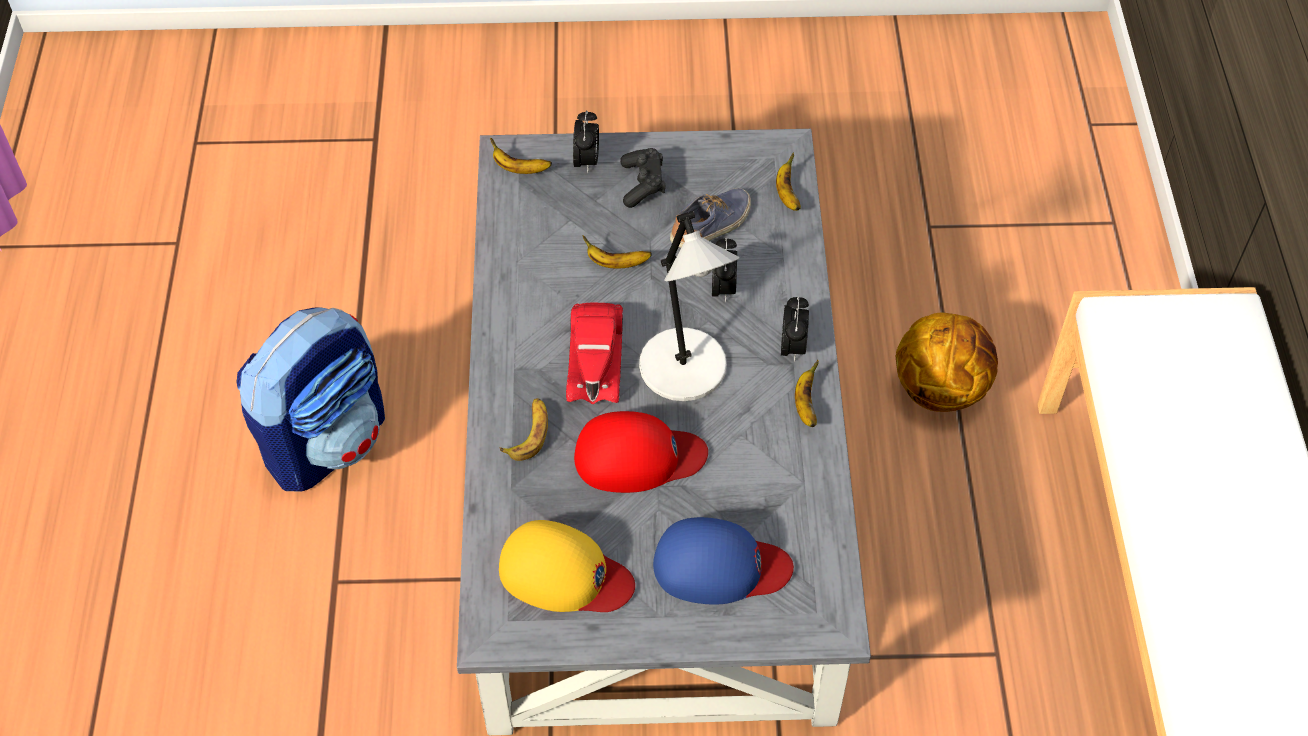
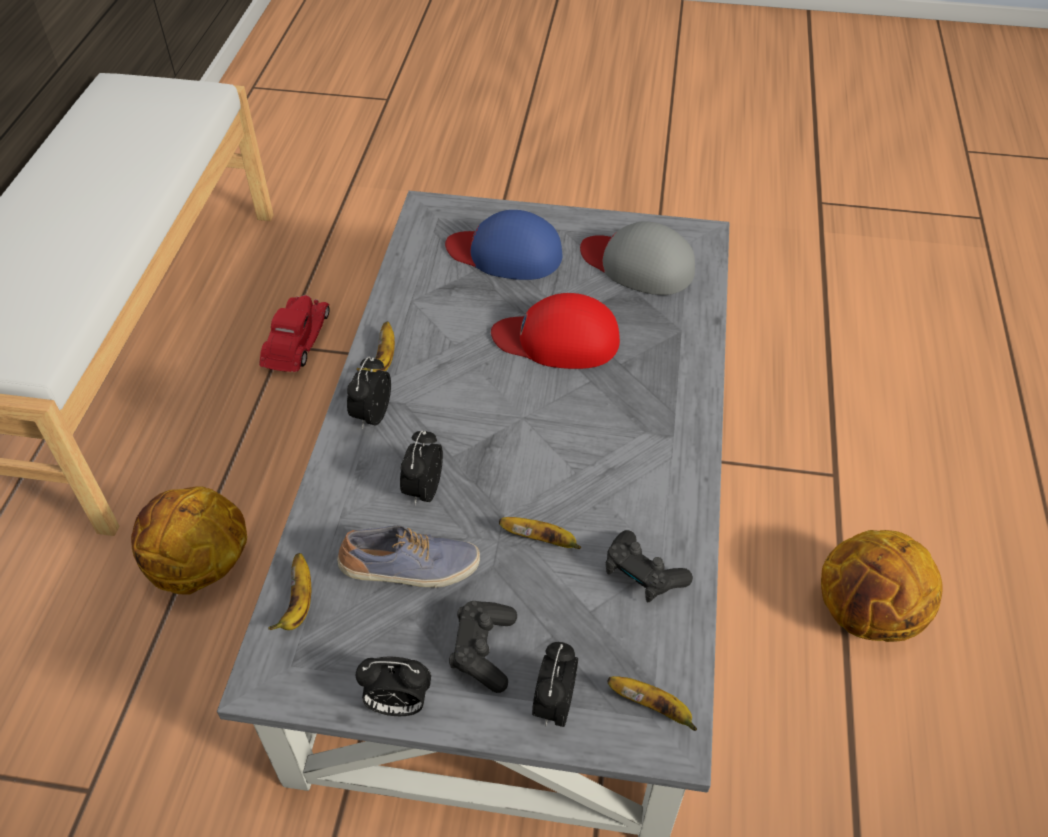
camera: 170 degrees left, 5 degrees down
(327, 440) = (866, 614): backpack -> basketball
(528, 433) = (661, 373): banana -> none
(533, 249) = (642, 575): none -> black game controller
(564, 574) = (638, 264): yellow cap -> grey cap
(595, 357) = (584, 435): red toy car -> red toy car (296, 340)
(685, 370) = (491, 409): grey table lamp -> none
(692, 147) = (397, 704): none -> alarm clock
(712, 228) = (411, 570): shoe -> shoe turned 150 degrees counterclockwise

